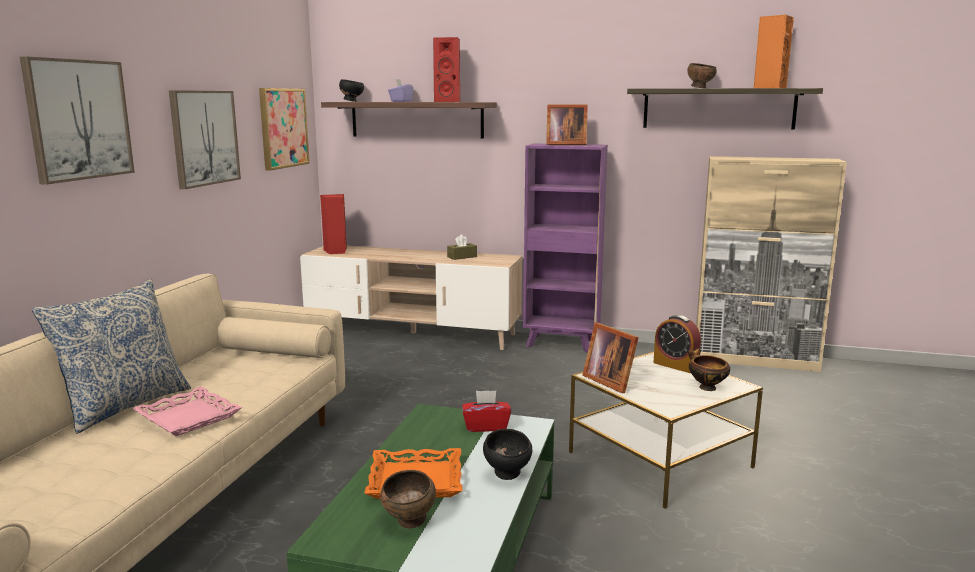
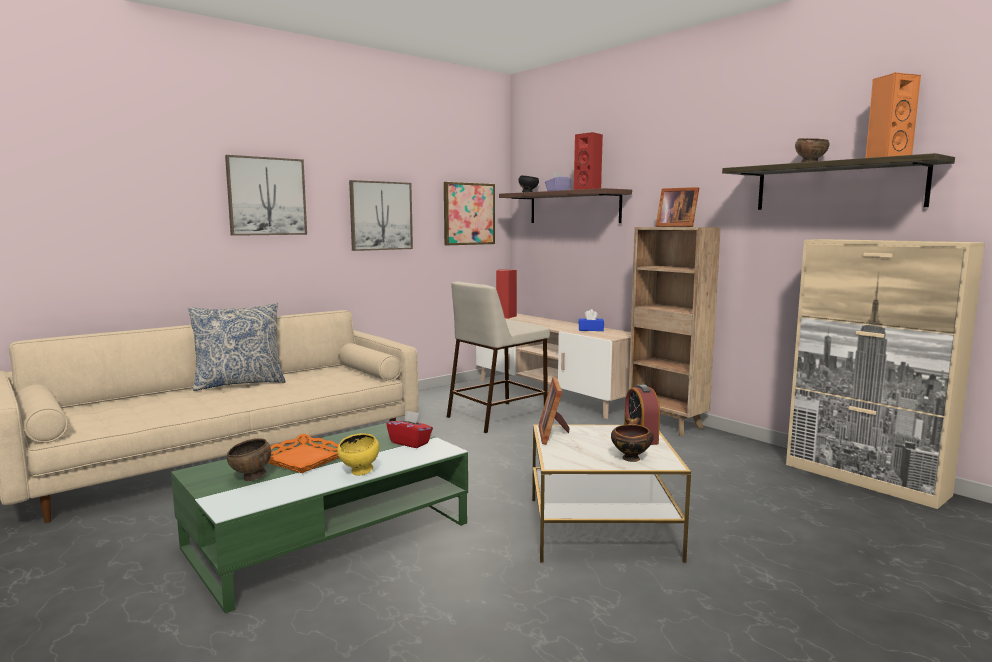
camera: 35 degrees right, 5 degrees down
(187, 418) = (251, 395): pink tray -> none
(398, 371) = (498, 416): none -> beige stool
(462, 257) = (591, 330): brown tissue box -> blue tissue box
(508, 476) = (360, 473): black bowl -> yellow bowl
(562, 344) = (667, 425): purple bookcase -> brown bookcase

